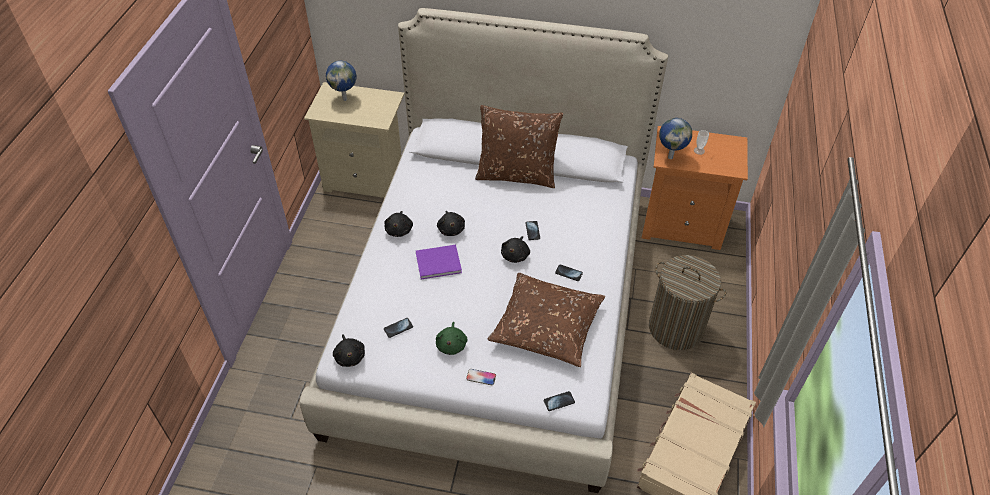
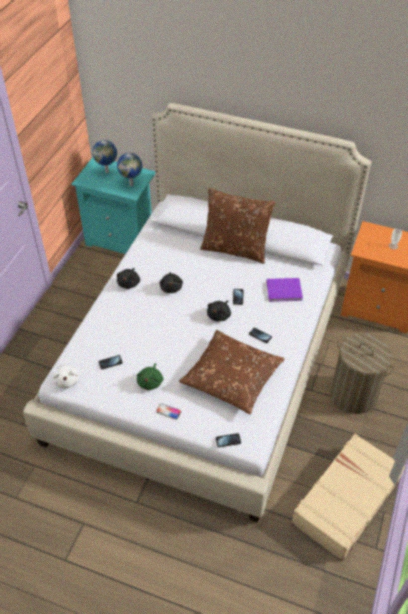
camera: 10 degrees right, 0 degrees up
(350, 356) = (67, 380): black plush toy -> white plush toy
(367, 179) = (122, 239): beige nightstand -> turquoise nightstand
(440, 263) = (156, 314): purple book -> purple book (285, 291)
(670, 157) = (367, 248): globe -> globe (131, 184)

